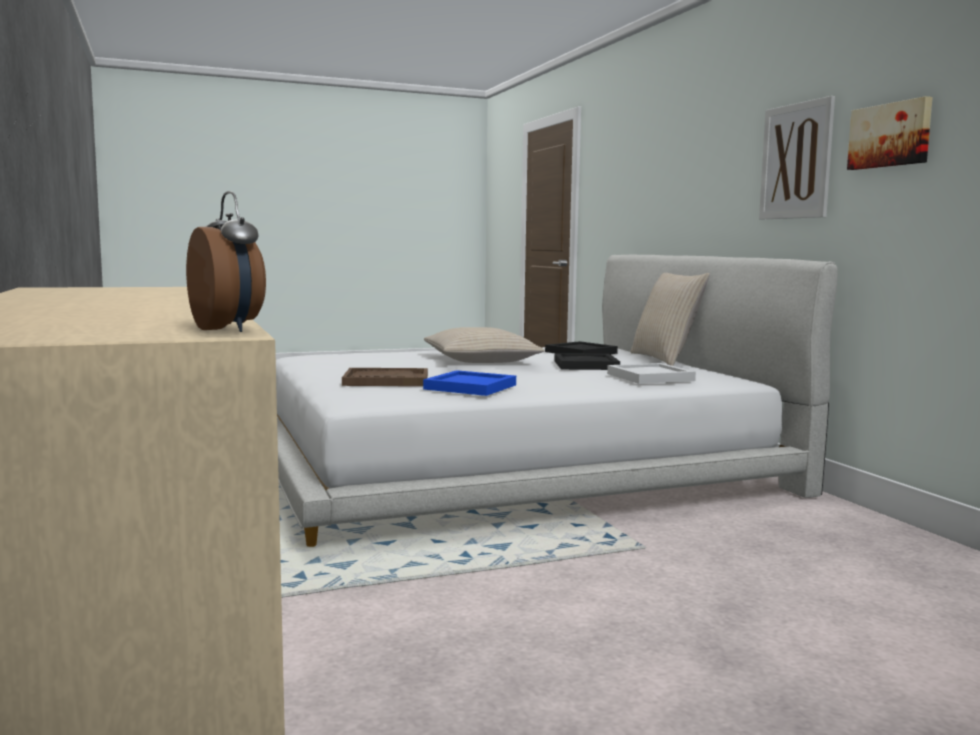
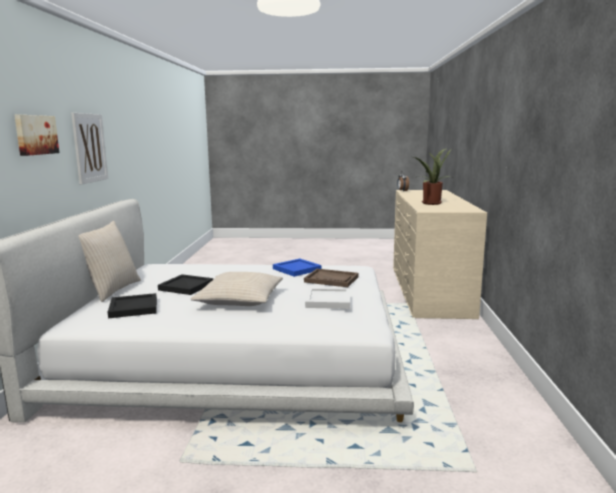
camera: 155 degrees left, 5 degrees up
(147, 295) = (430, 203): none -> potted plant
(648, 377) = (193, 269): white tray -> white tray (329, 300)
(890, 135) = (119, 139): picture -> picture (35, 135)

